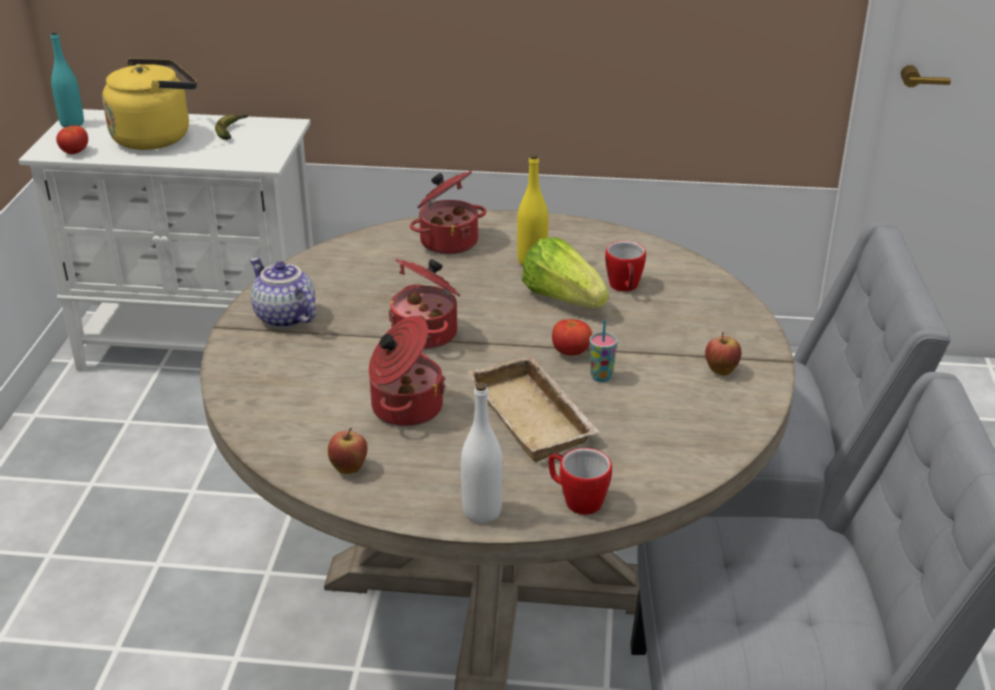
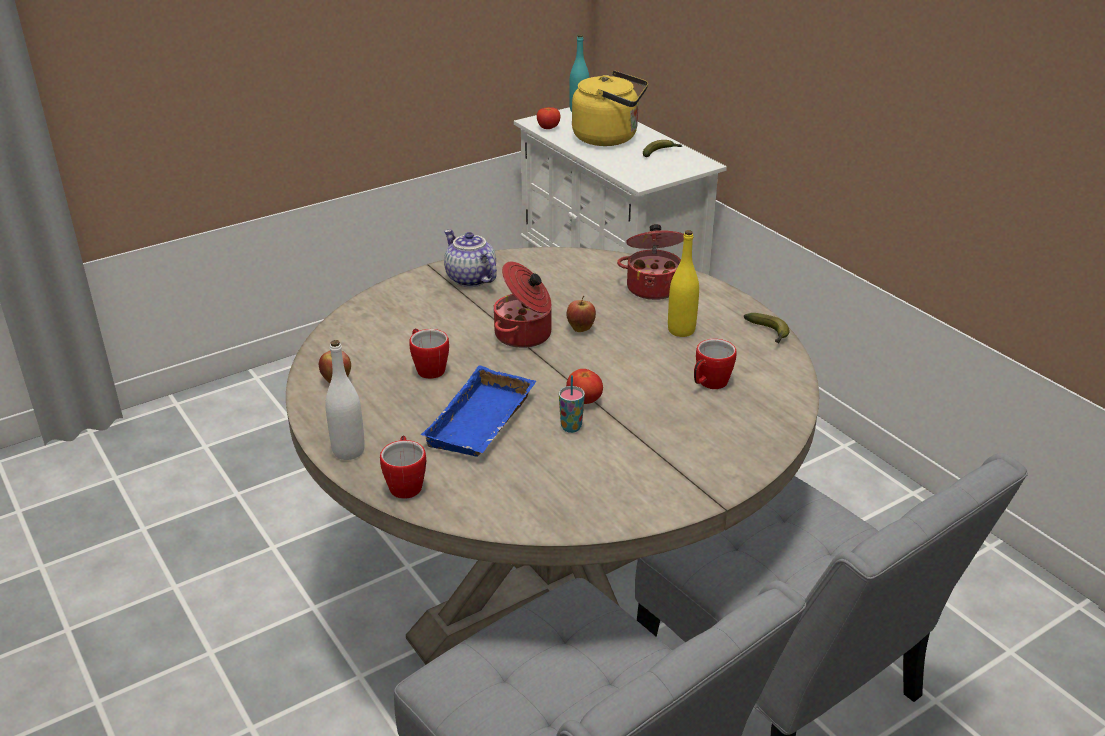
camera: 50 degrees right, 0 degrees up
(283, 317) = (469, 279): teapot -> teapot turned 45 degrees counterclockwise
(404, 407) = (428, 368): cooking pot -> mug
(536, 416) = (483, 423): beige tray -> blue tray
(563, 299) = (651, 365): lettuce -> none
(591, 230) = (769, 333): none -> banana
(721, 371) = (657, 478): apple -> apple (580, 329)

